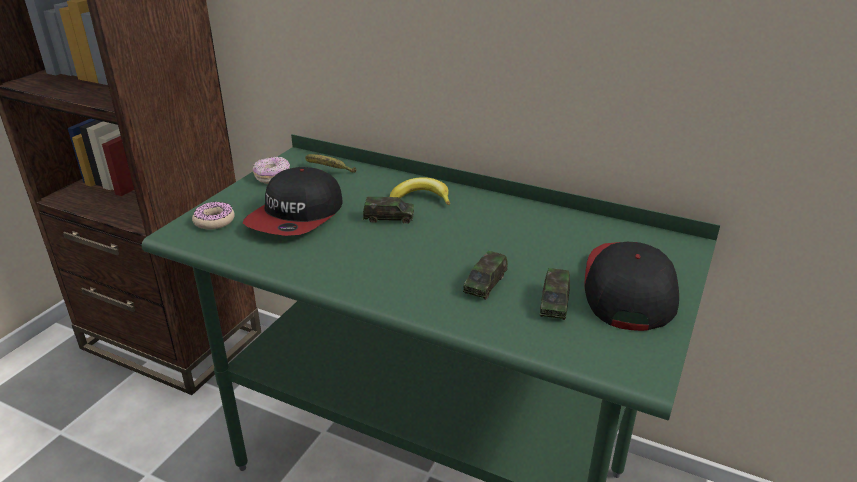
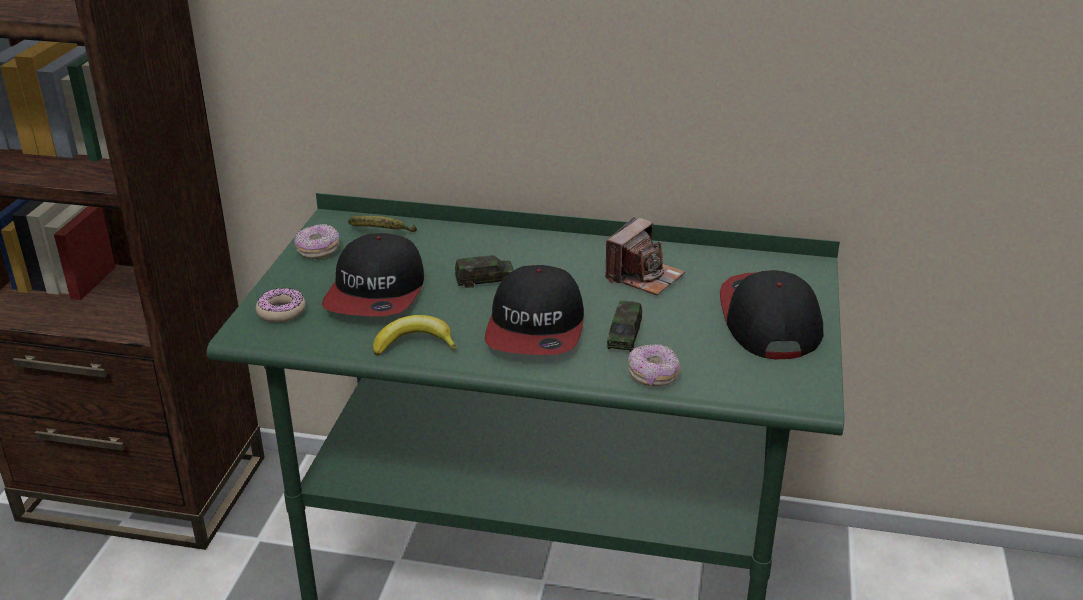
camera: 15 degrees left, 0 degrees up
(410, 264) = (536, 328): none -> cap
(421, 198) = (509, 253): banana -> banana (414, 344)
(495, 325) = (653, 375): none -> donut
(527, 233) = (643, 276): none -> camera
(554, 303) = (702, 344): toy car -> none

